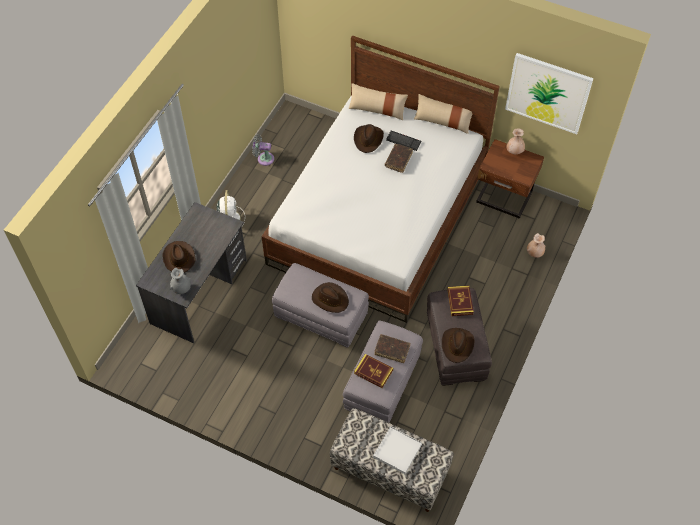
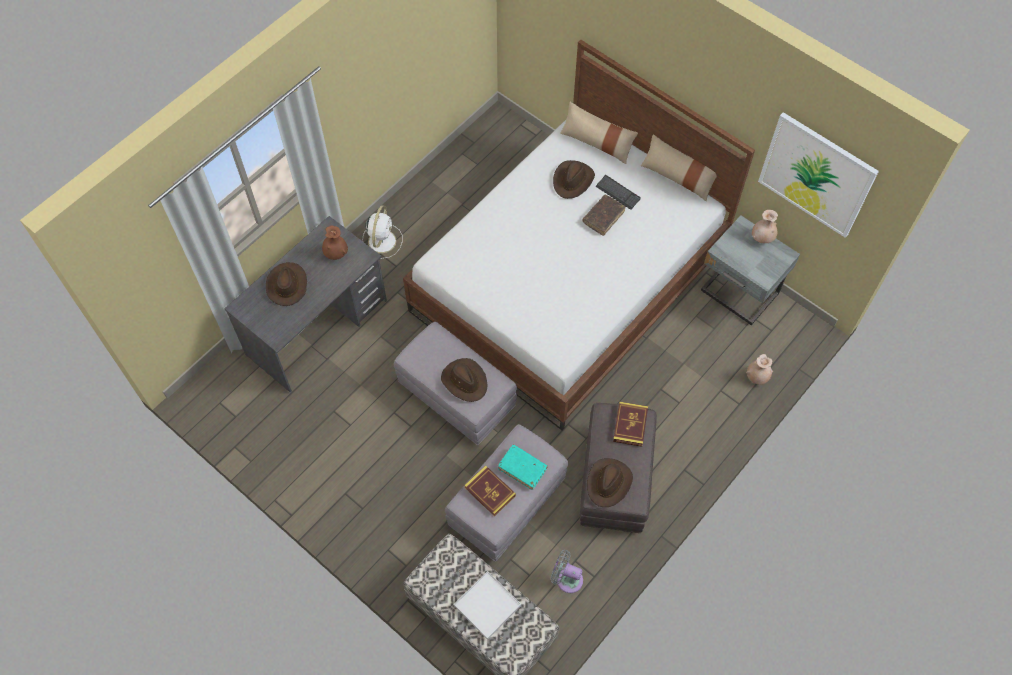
camera: 15 degrees right, 5 degrees up
(181, 289) = (278, 326): grey vase -> none
(209, 227) = (336, 254): none -> brown vase
(263, 158) = (447, 172): grey fan -> grey fan (566, 579)
(392, 350) = (522, 469): brown book -> turquoise book
(504, 199) = (738, 294): brown nightstand -> grey nightstand

